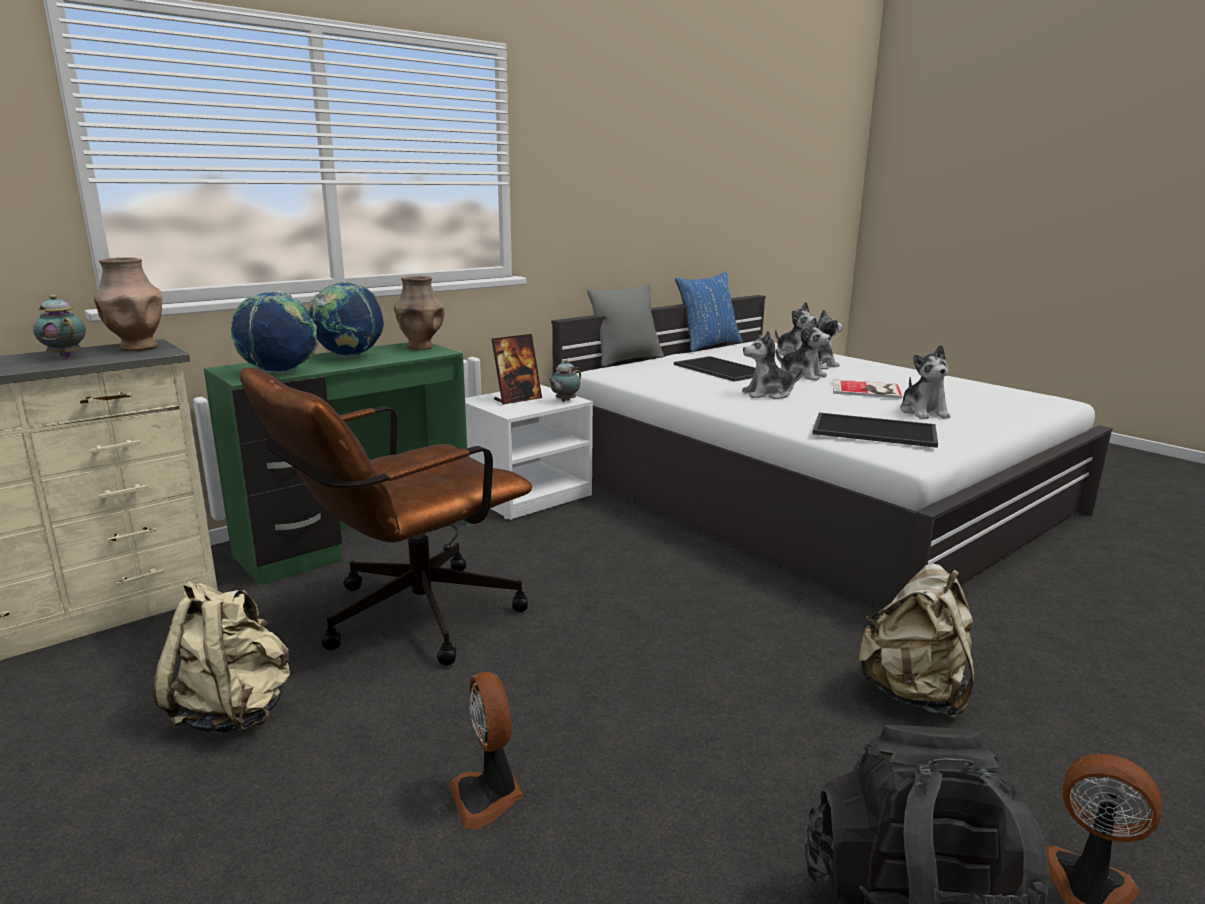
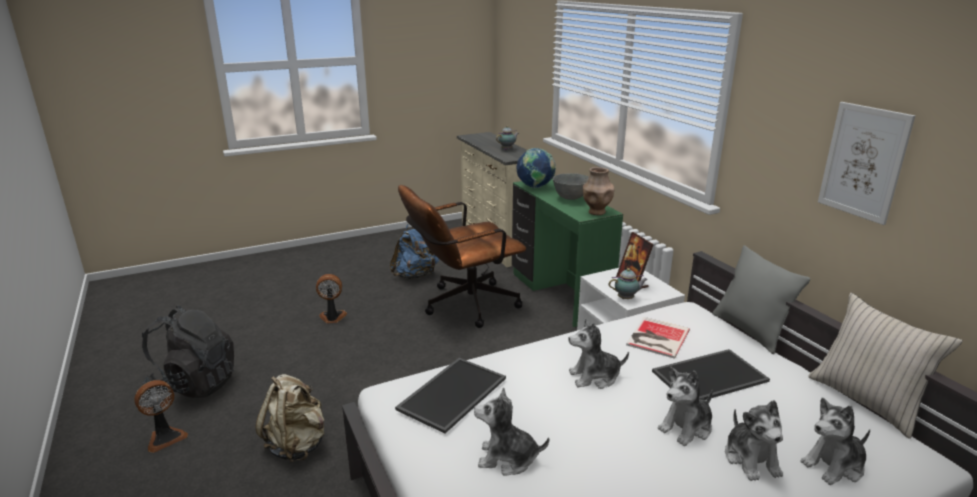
camera: 105 degrees right, 5 degrees up
(137, 348) = (521, 155): brown vase -> none
(234, 711) = (415, 276): beige backpack -> blue backpack
(349, 357) = (570, 198): globe -> grey bowl
(404, 620) = (463, 305): brown office chair -> brown office chair turned 90 degrees counterclockwise
(564, 401) = (626, 298): teapot -> teapot turned 120 degrees clockwise
(635, 178) = (863, 162): none -> picture
(707, 346) = (866, 401): blue pillow -> beige pillow
(768, 394) = (594, 377): plush toy -> plush toy turned 105 degrees counterclockwise
(868, 390) = (605, 452): book -> book (656, 338)

